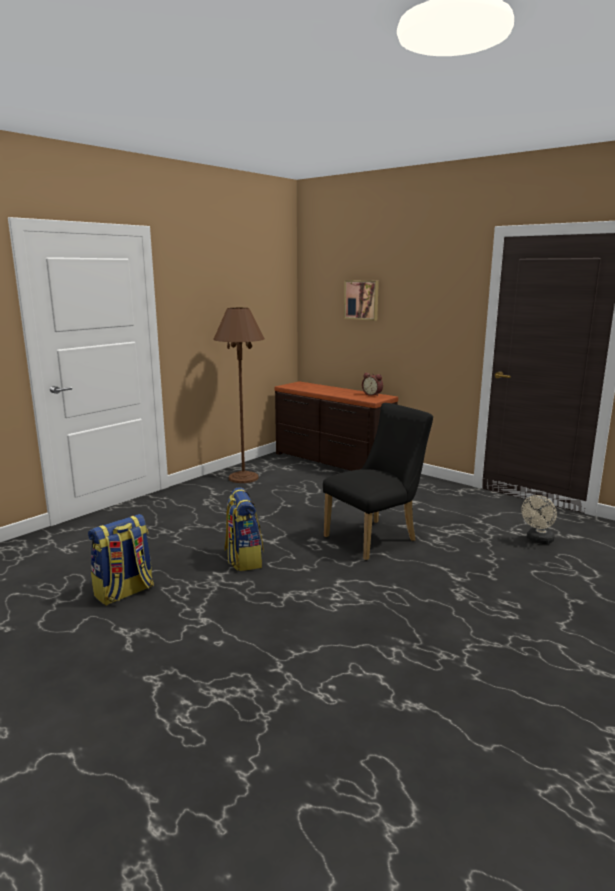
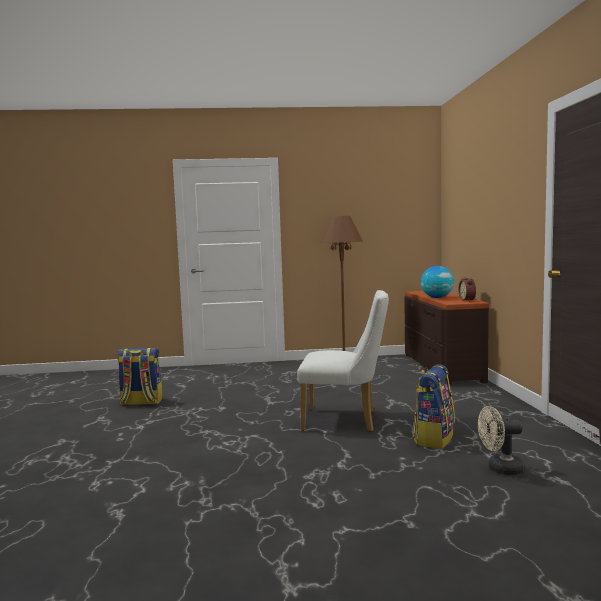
camera: 45 degrees right, 10 degrees down
(243, 559) = (230, 406): backpack -> backpack (433, 438)
(337, 394) = (437, 297): none -> globe
(362, 300) = (471, 205): picture -> none
(375, 537) = (346, 420): black chair -> white chair

